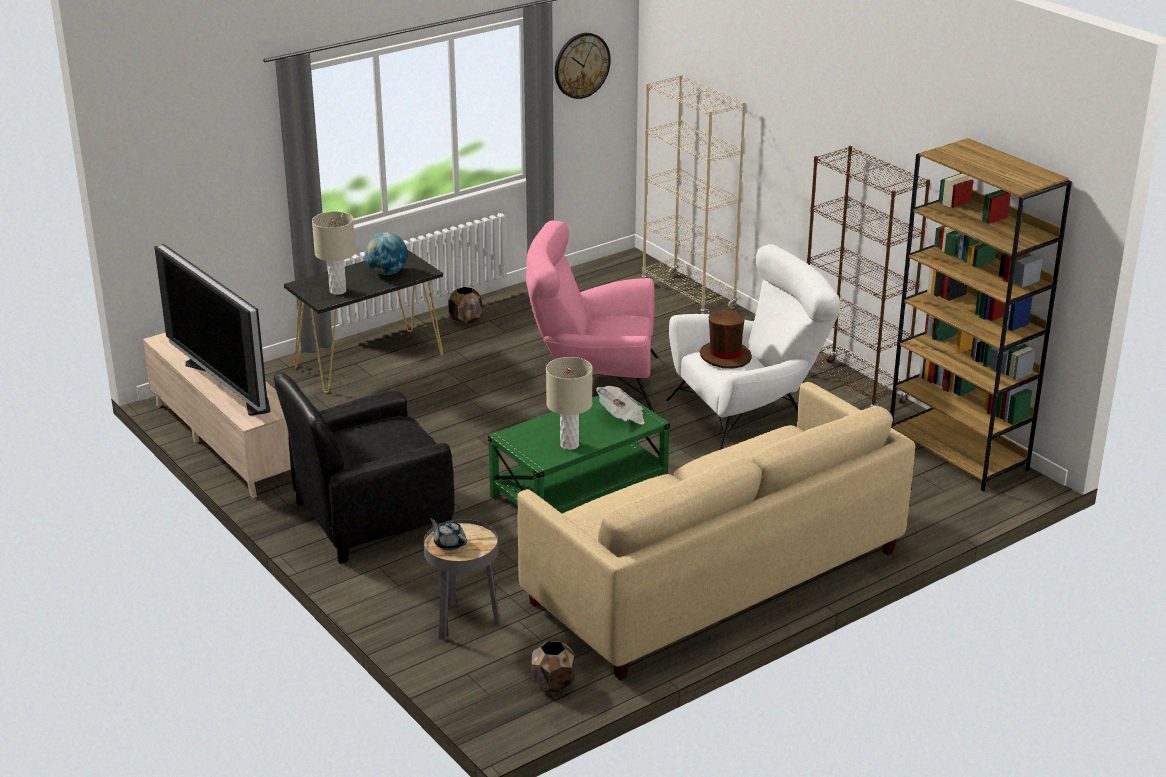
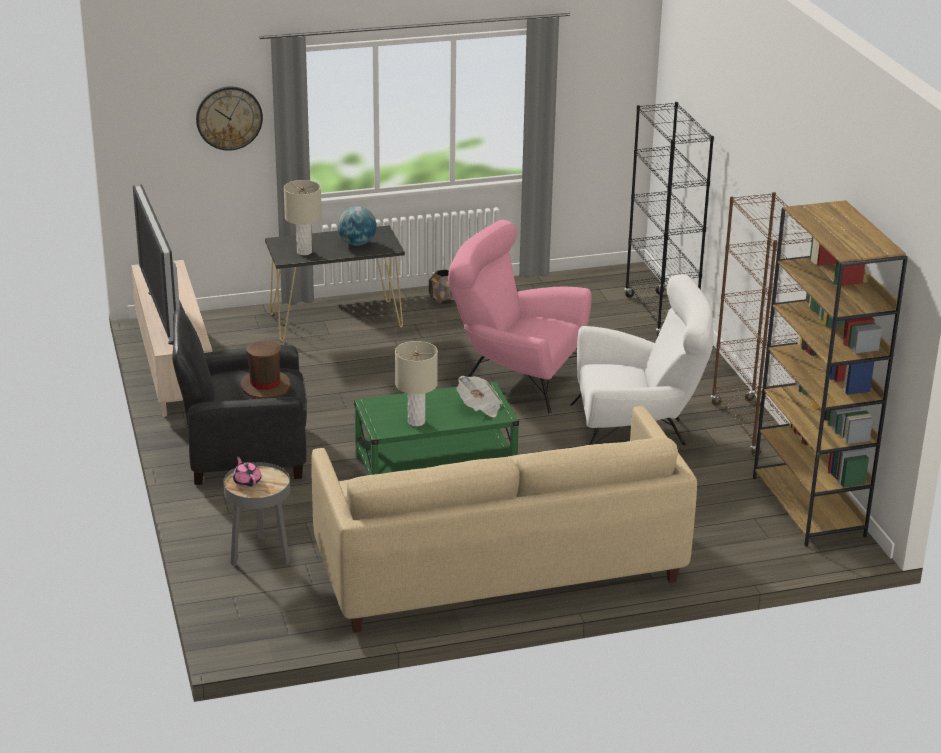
camera: 20 degrees right, 0 degrees up
(449, 544) = (247, 481): grey teapot -> pink teapot
(553, 684) = (296, 622): brown planter -> none
(581, 65) = (592, 80): wall clock -> wall clock (229, 118)
(688, 296) = (660, 315): beige bookcase -> black bookcase
(725, 356) = (615, 372): brown hat -> brown hat (265, 386)

